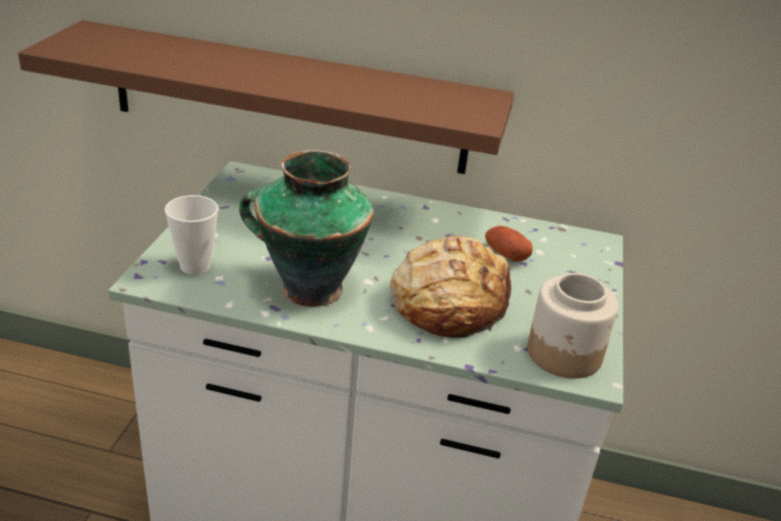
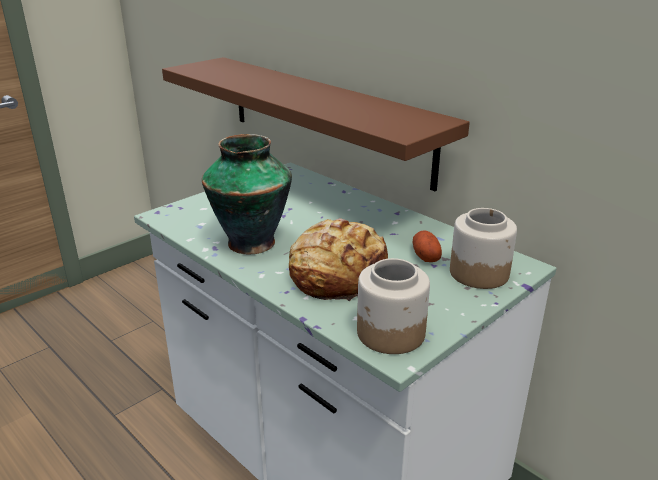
camera: 35 degrees right, 5 degrees down
(195, 266) = (195, 214): cup -> none
(570, 260) = (479, 273): none -> jar

